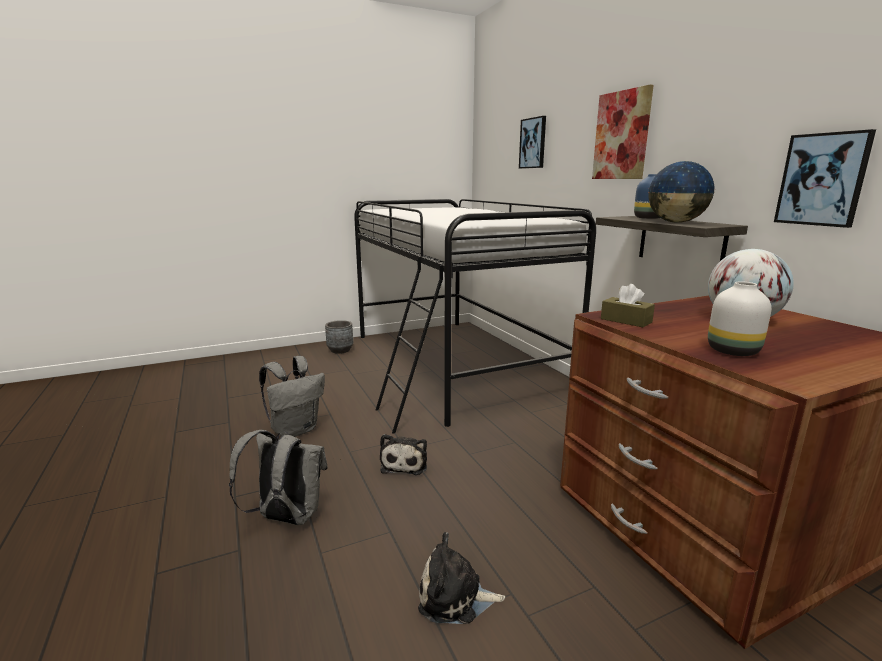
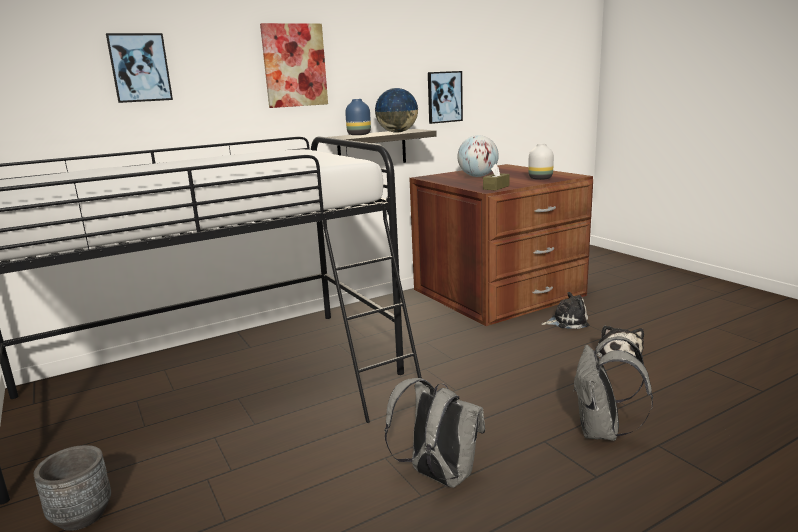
camera: 95 degrees left, 0 degrees up
(405, 463) = (483, 387): plush toy -> plush toy (567, 321)

